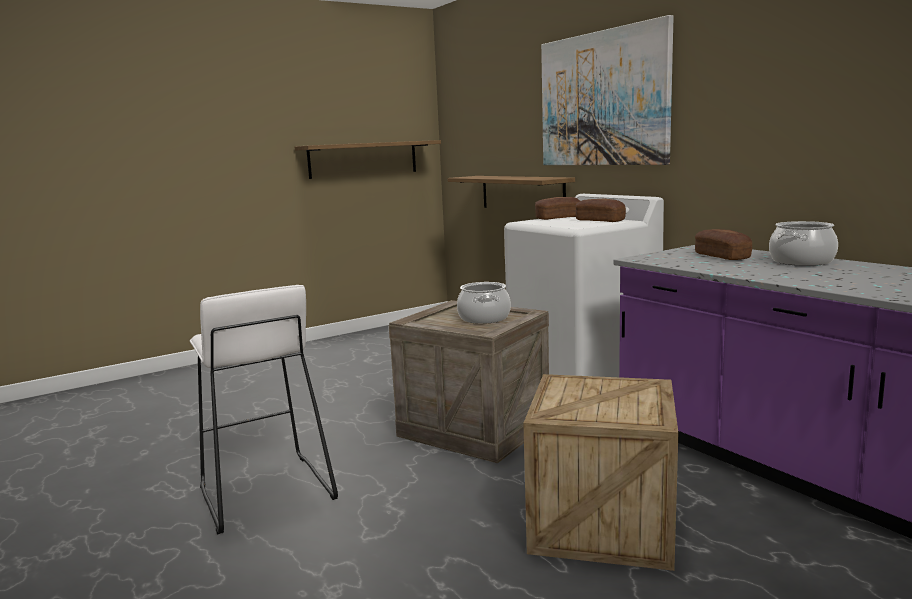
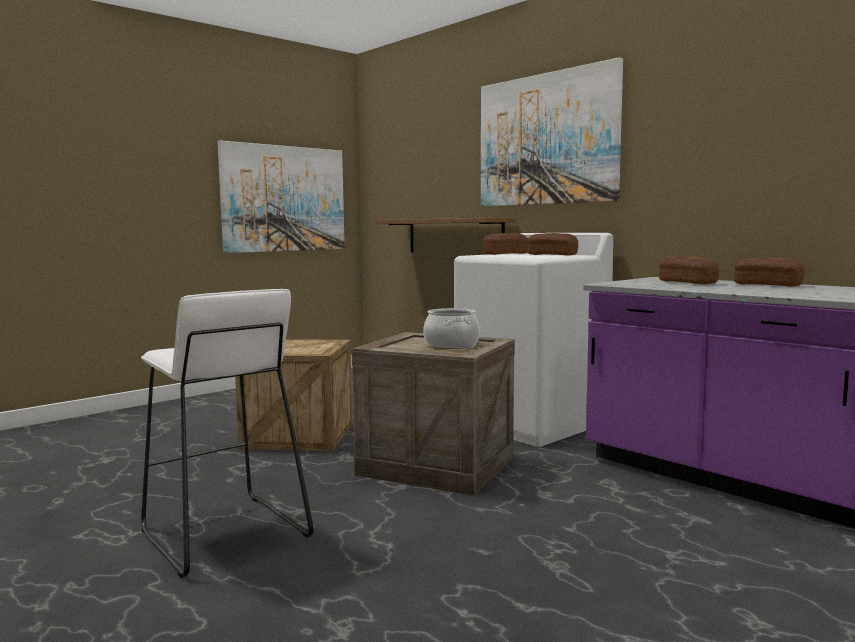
camera: 10 degrees left, 5 degrees down
(363, 159) = (284, 199): shelf -> picture
(602, 523) = (608, 544): crate -> crate (298, 435)
(802, 261) = (767, 285): cooking pot -> bread

